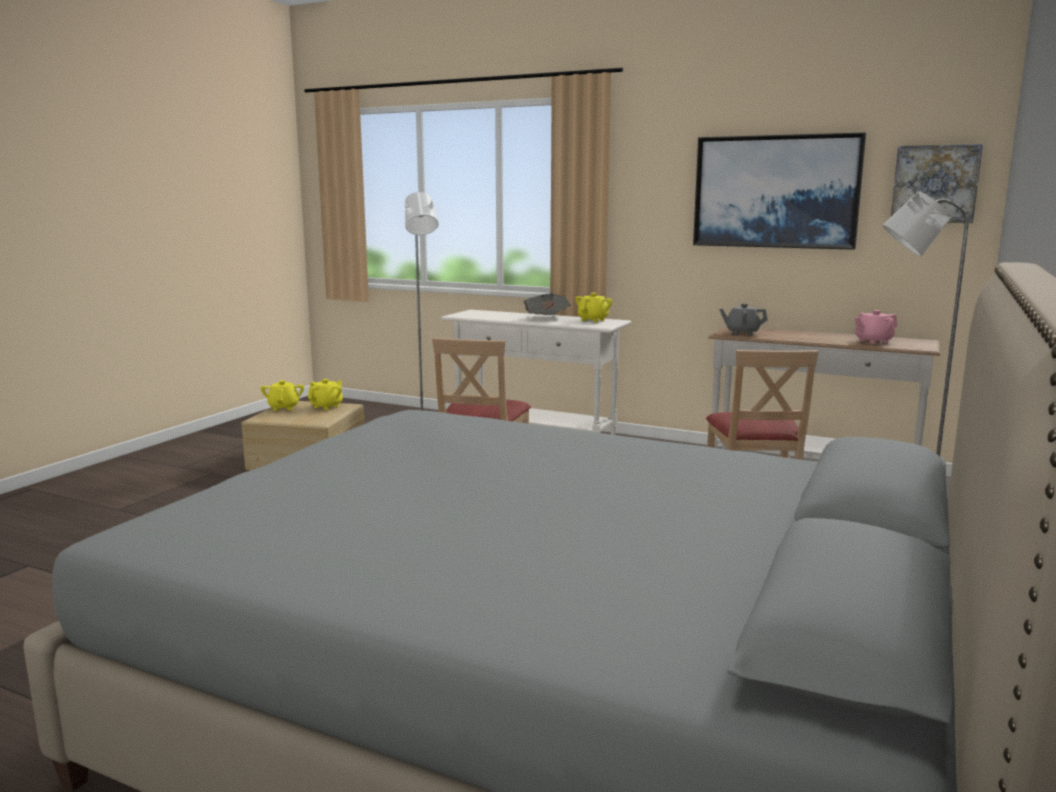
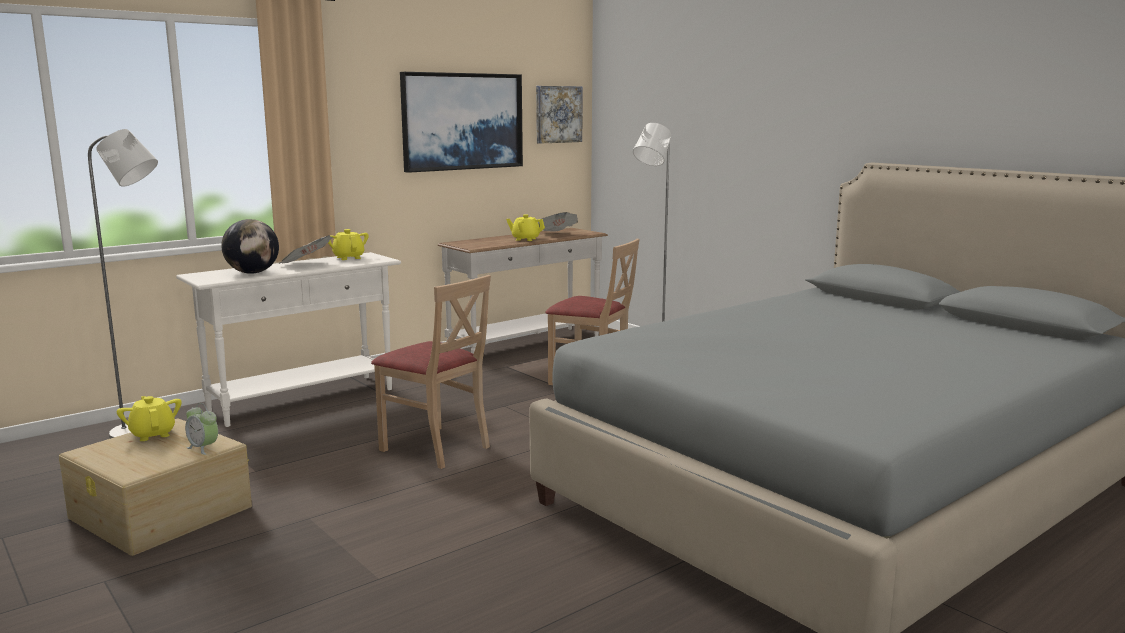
camera: 65 degrees left, 0 degrees up
(284, 408) = (106, 456): yellow teapot -> yellow teapot (525, 239)
(309, 420) = (203, 448): none -> alarm clock
(497, 316) = (252, 273): none -> globe
(742, 333) = (478, 244): grey teapot -> none
(873, 341) = (557, 234): pink teapot -> newspaper

